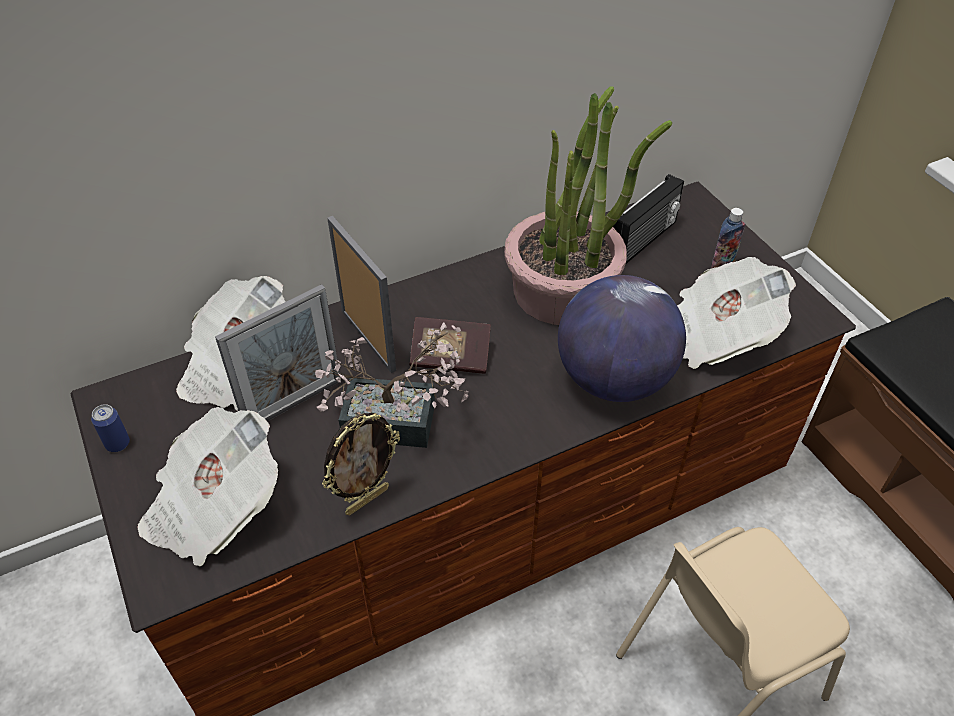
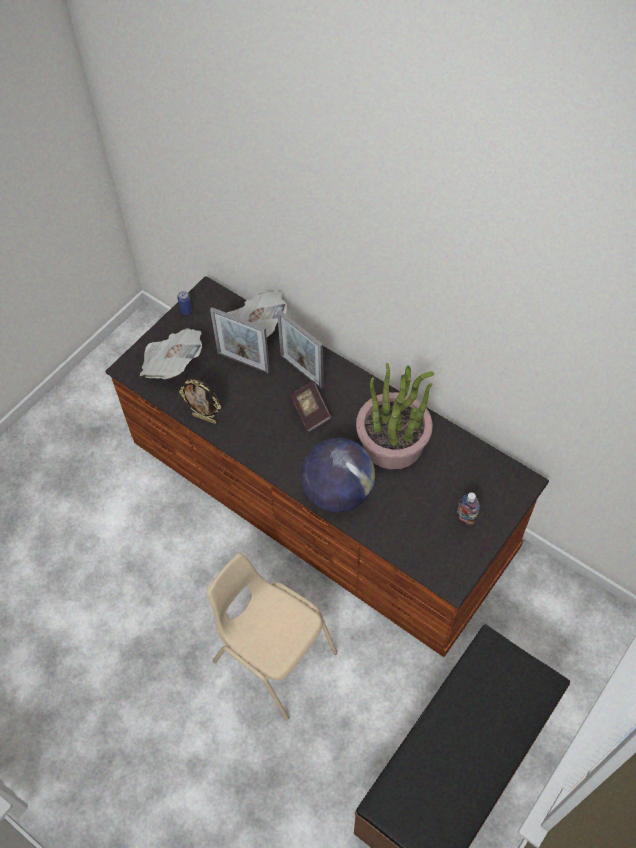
camera: 65 degrees right, 10 degrees up
(368, 340) = (301, 371): picture frame -> picture frame turned 105 degrees clockwise
(401, 423) = (255, 411): potted plant -> none
(644, 241) = (464, 468): radio -> none
(714, 335) = (402, 531): newspaper -> none

